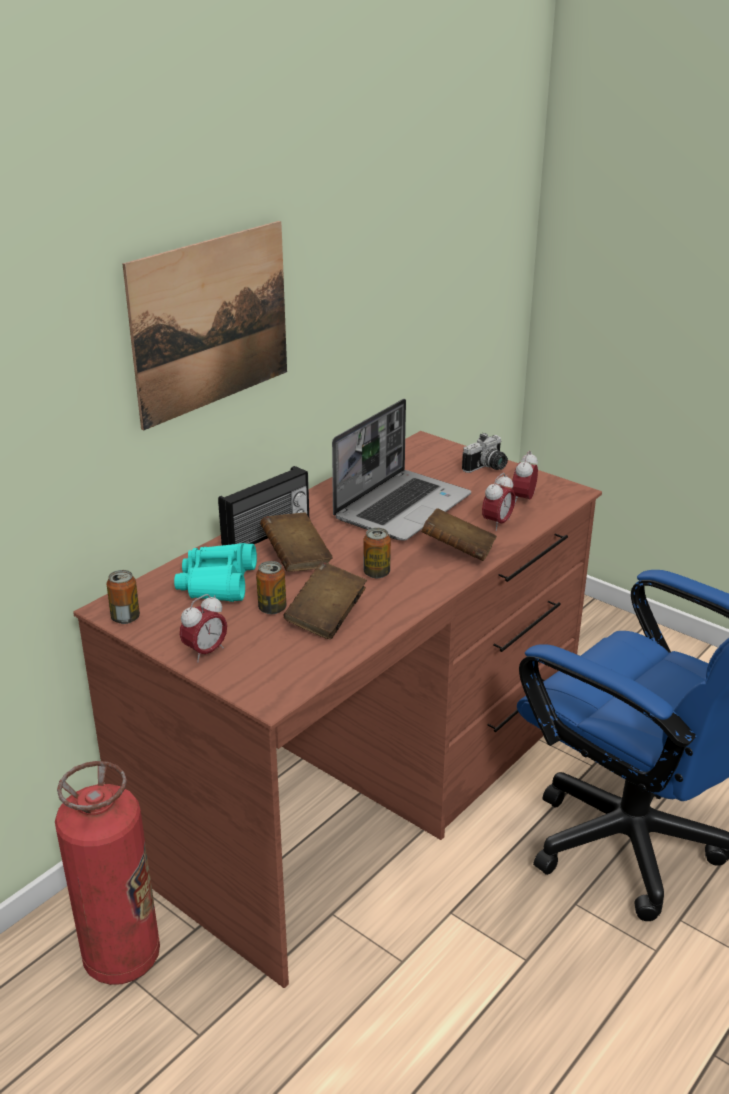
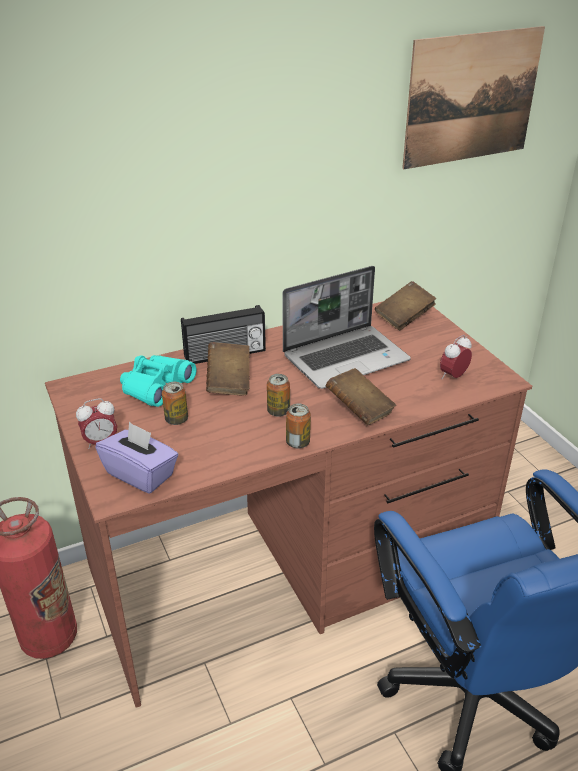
camera: 25 degrees right, 5 degrees up
(125, 618) = (72, 397): can -> can (298, 442)
(211, 322) = (191, 175): picture -> picture (471, 98)
(282, 669) = (141, 474): none -> purple tissue box
(326, 617) = (209, 439): brown book -> brown book (404, 317)
(487, 468) = (445, 339): camera -> none
(497, 523) = (412, 393): alarm clock -> none

